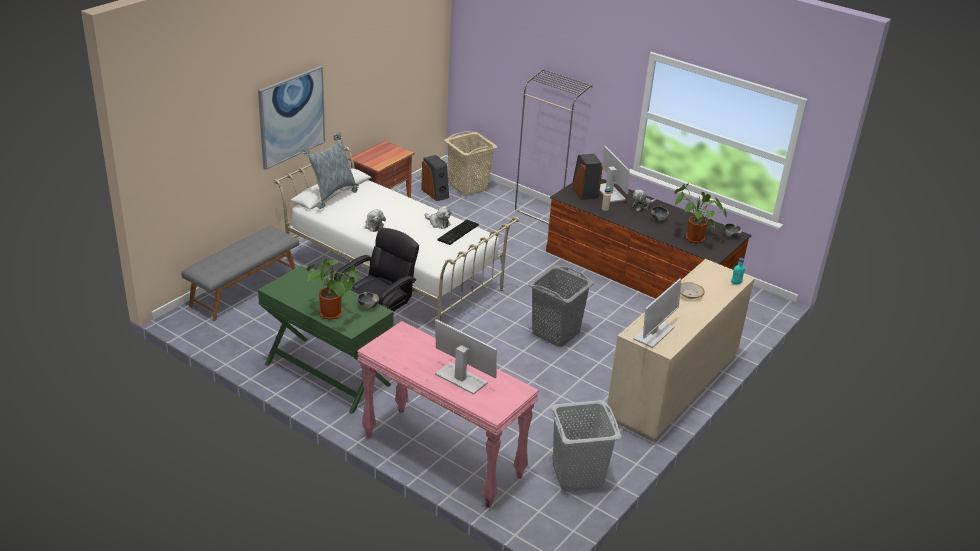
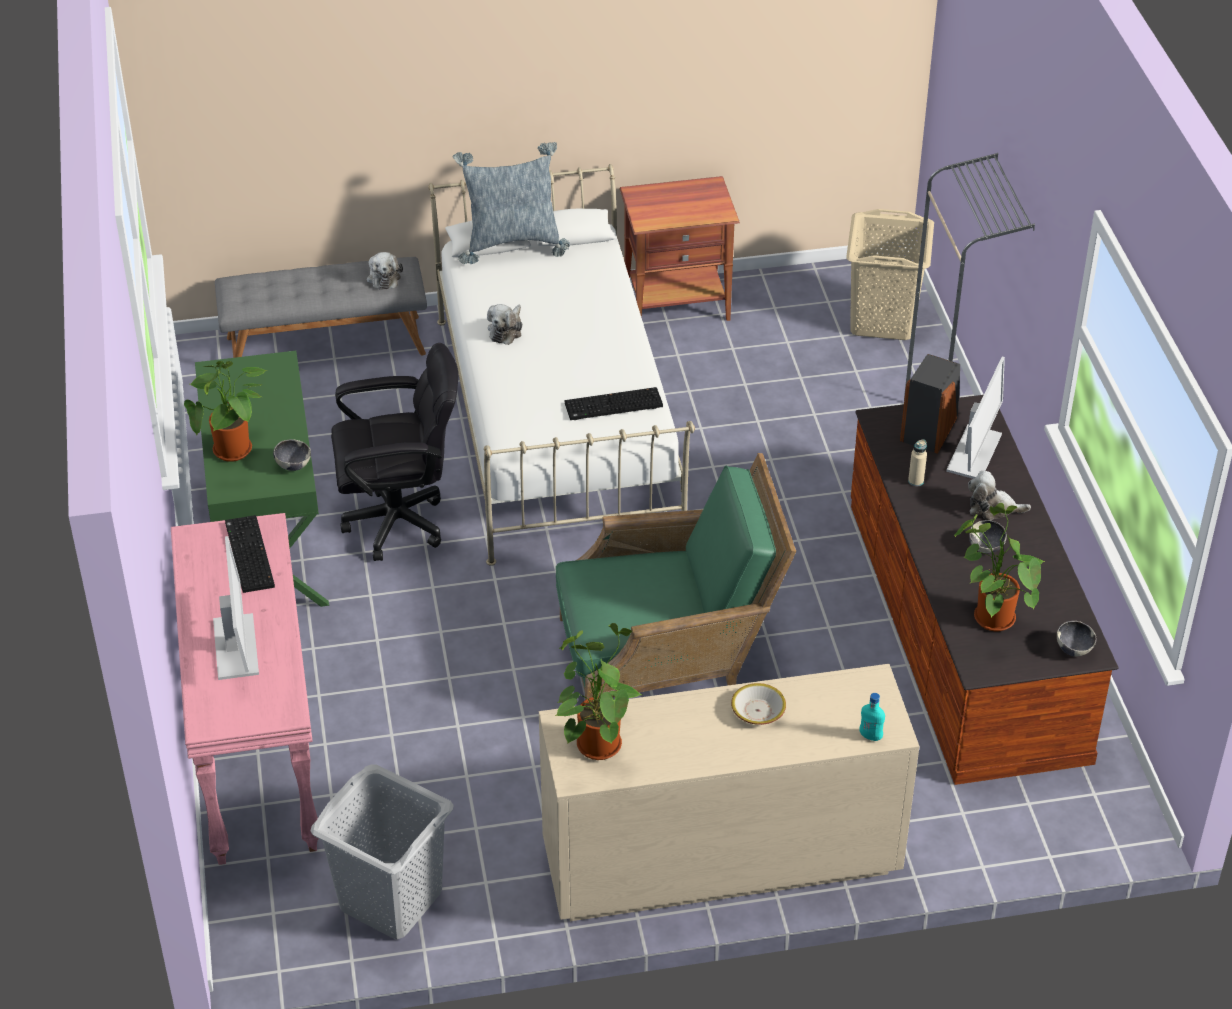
camera: 45 degrees right, 10 degrees up
(291, 116) = (481, 87): picture -> none
(410, 343) = (247, 554): none -> keyboard
(435, 193) = (811, 307): speaker -> none
(438, 223) = (607, 372): plush toy -> plush toy (383, 277)
(556, 333) = (668, 660): grey laundry basket -> green armchair
(654, 334) = (596, 742): monitor -> potted plant

